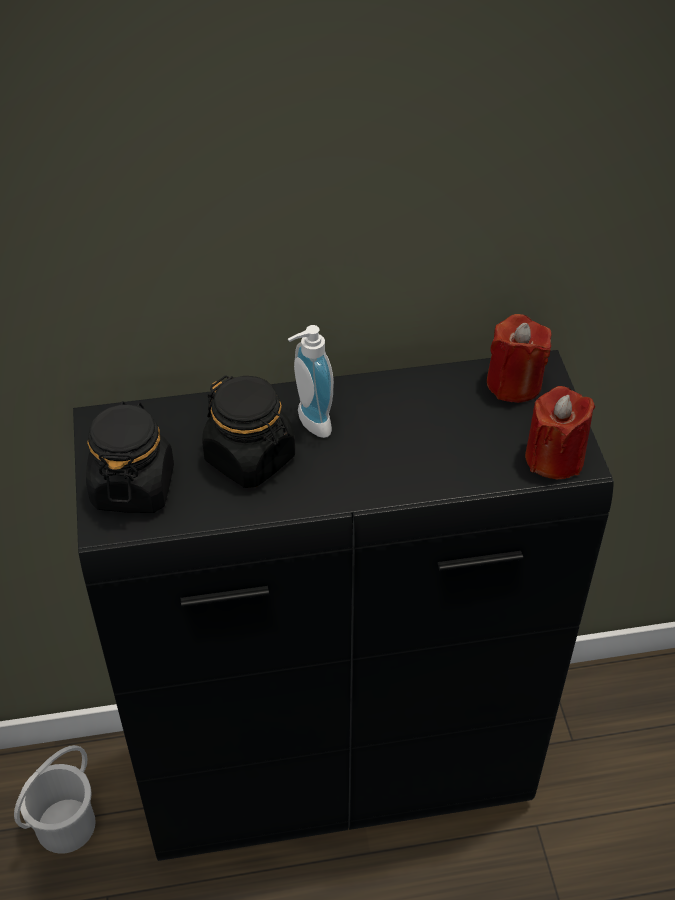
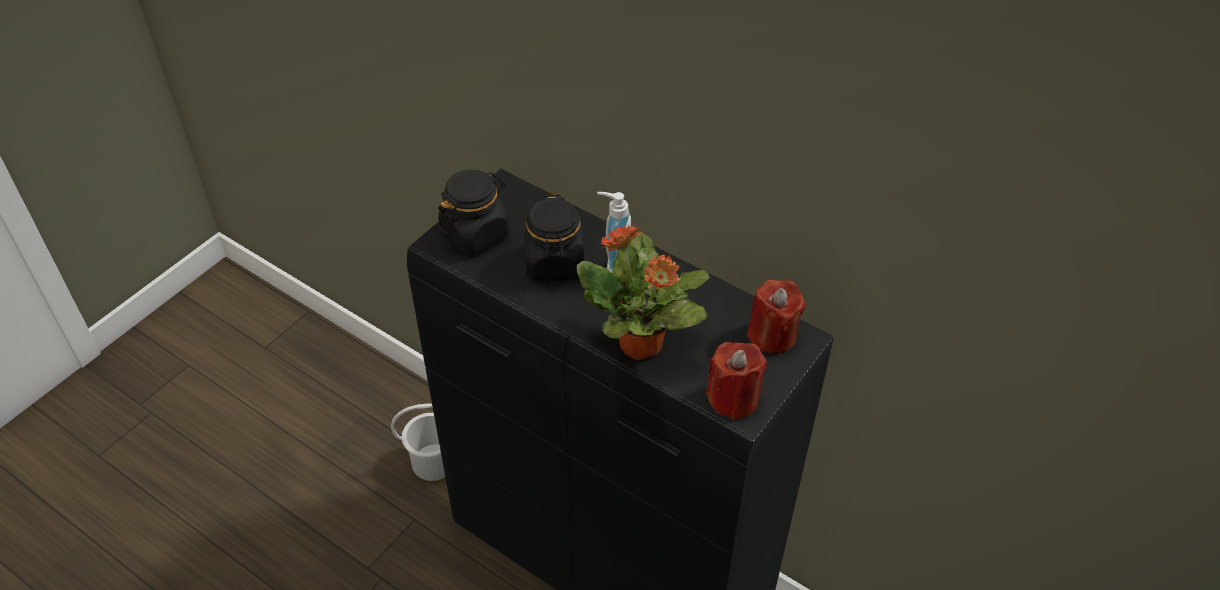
camera: 45 degrees right, 0 degrees up
(425, 472) = (641, 345): none -> potted plant

